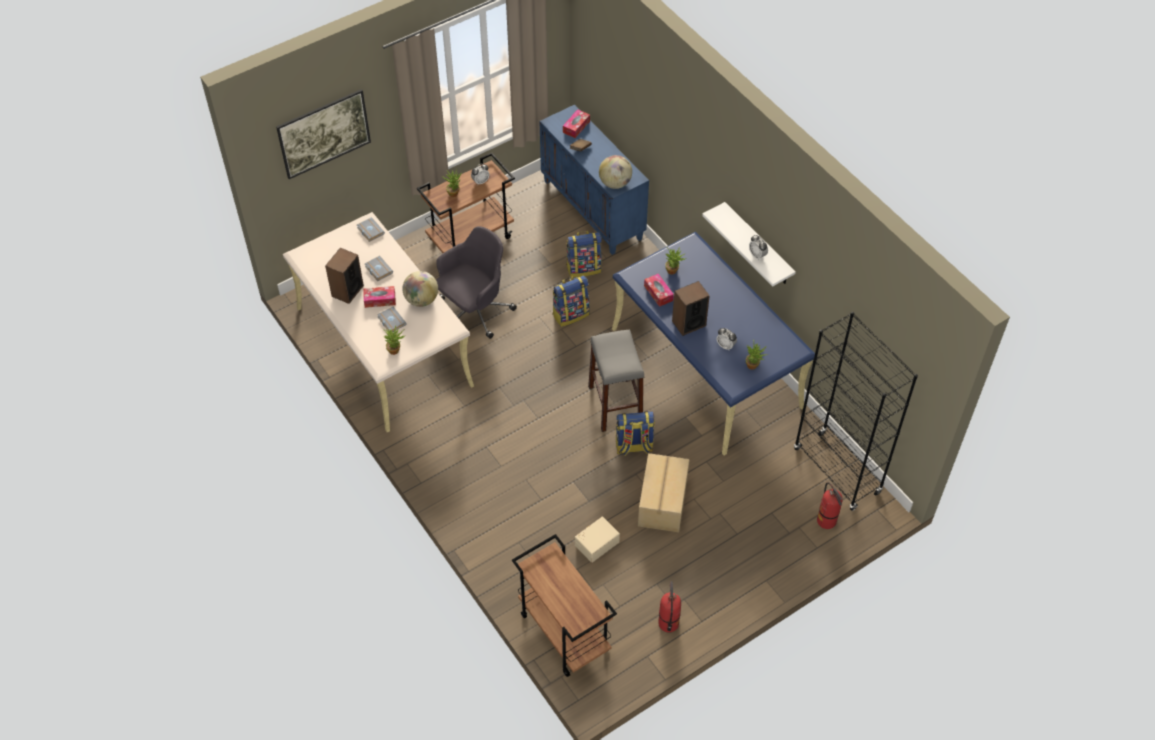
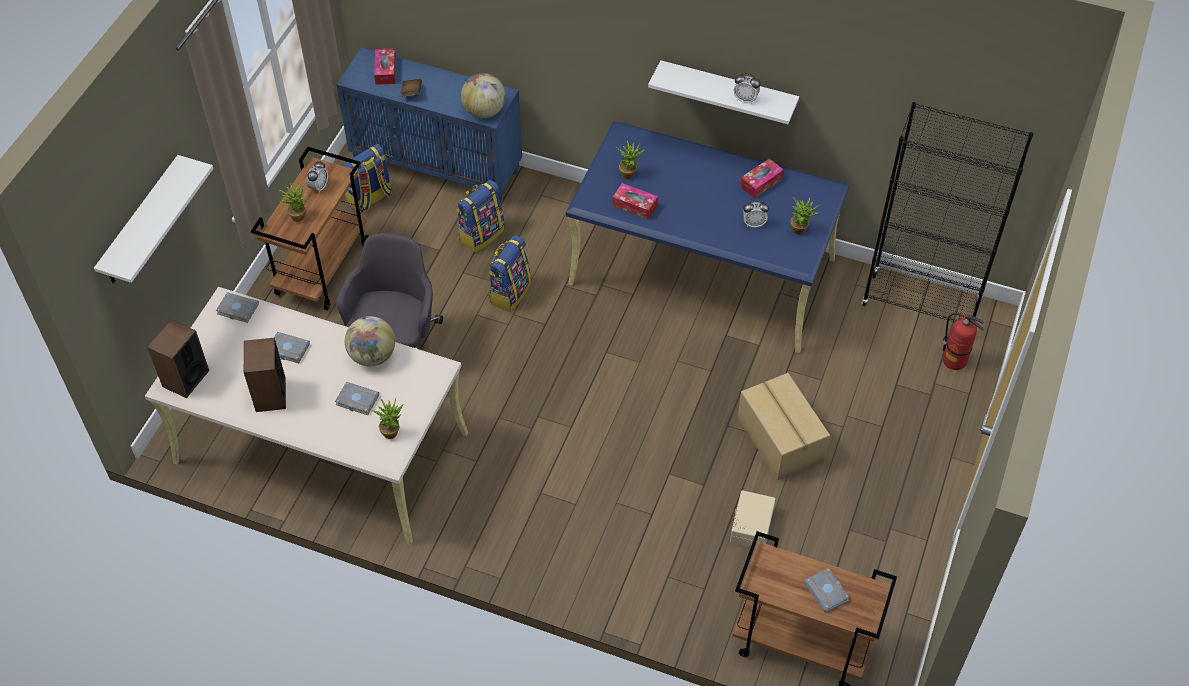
camera: 35 degrees left, 0 degrees up
(326, 146) = (141, 223): picture -> white shelf
(380, 300) = (321, 383): tissue box -> tissue box (761, 182)
(569, 597) = (827, 592): none -> grey book
(615, 404) = (642, 364): grey stool -> none
(633, 446) = (700, 397): backpack -> backpack (370, 199)
(668, 623) = (896, 564): fire extinguisher -> none
(688, 323) = (695, 220): speaker -> speaker (185, 378)

